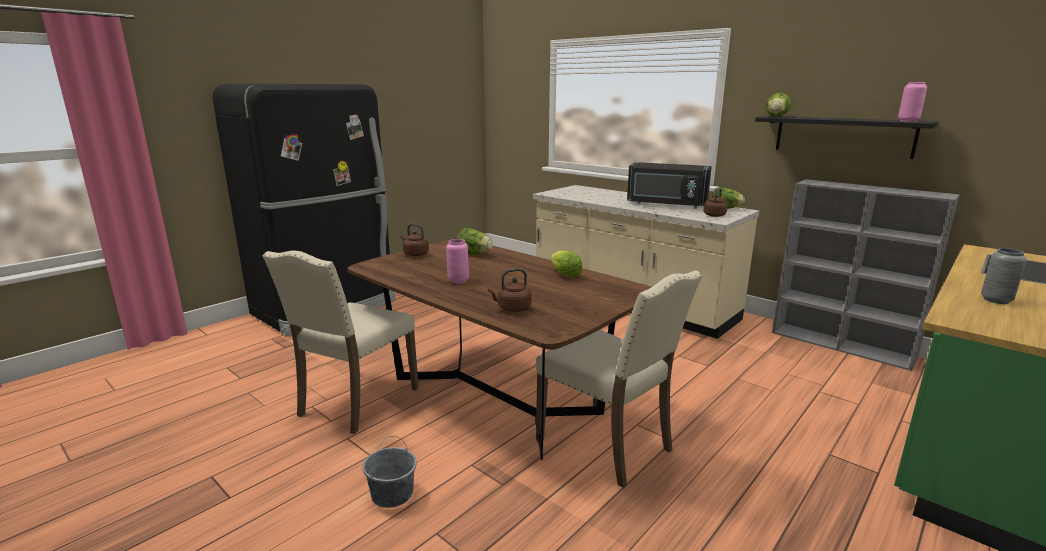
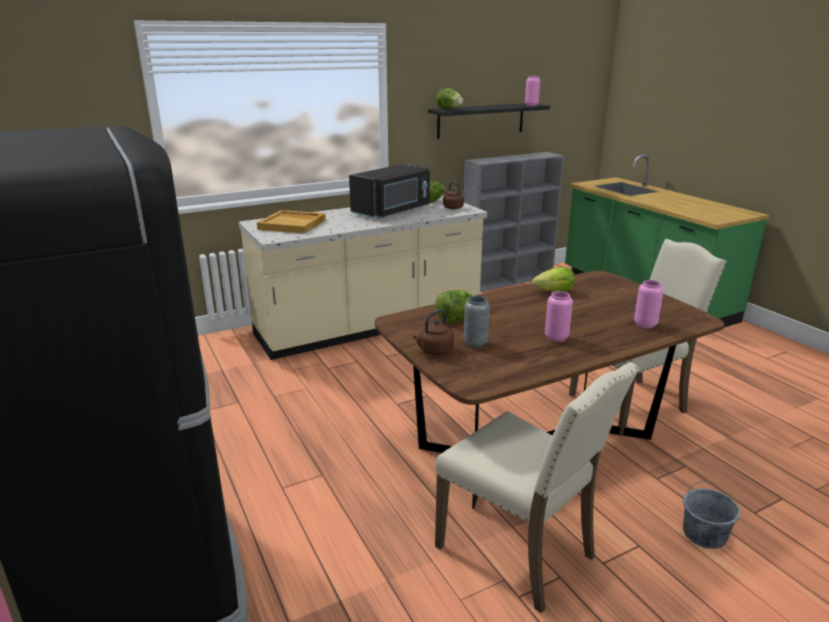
camera: 70 degrees left, 5 degrees up
(512, 308) = (645, 324): brown kettle -> pink vase
(585, 192) = (293, 224): none -> beige tray
(996, 300) = (680, 206): grey vase -> grey vase (475, 343)

